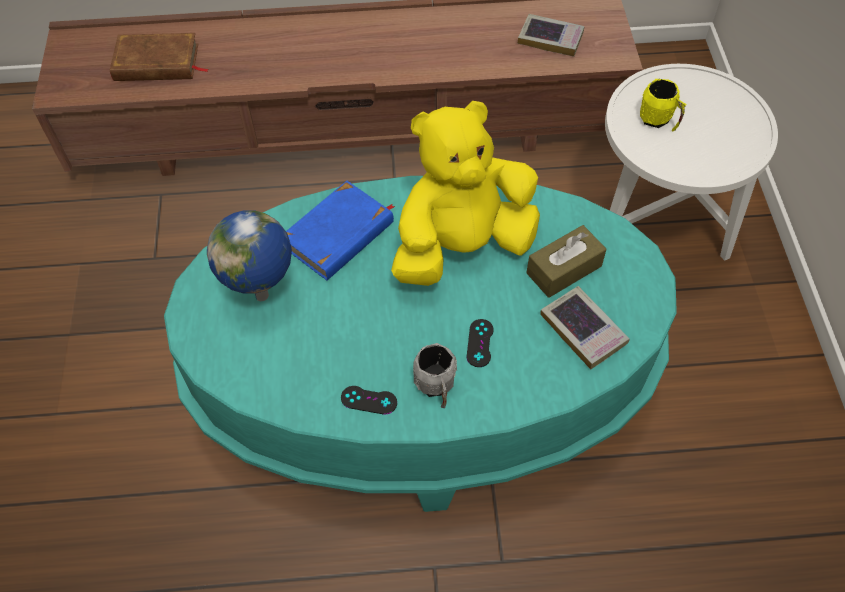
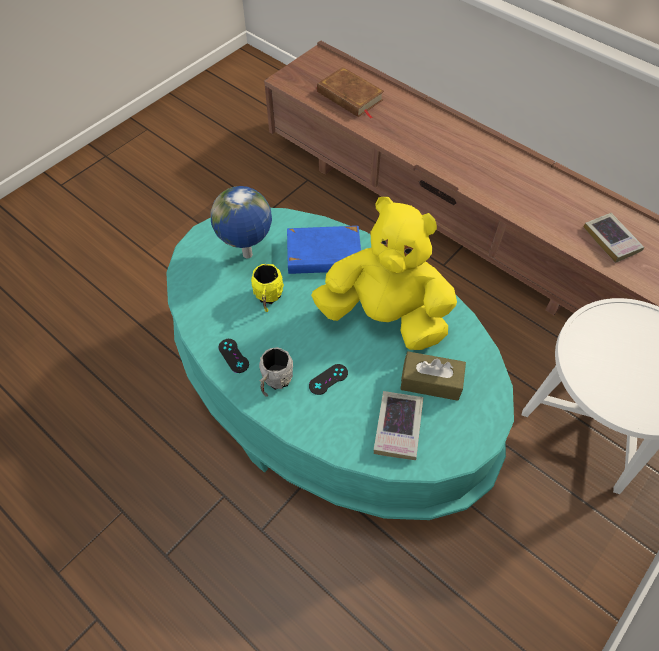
camera: 45 degrees right, 0 degrees up
(659, 121) = (613, 343): yellow mug -> yellow mug (268, 298)

